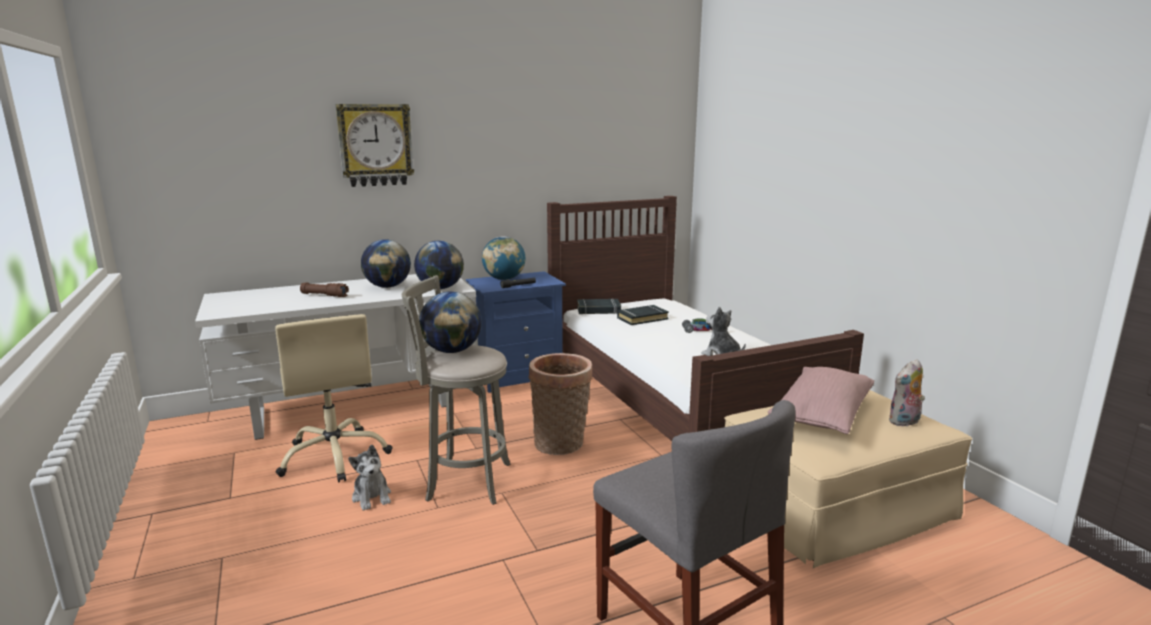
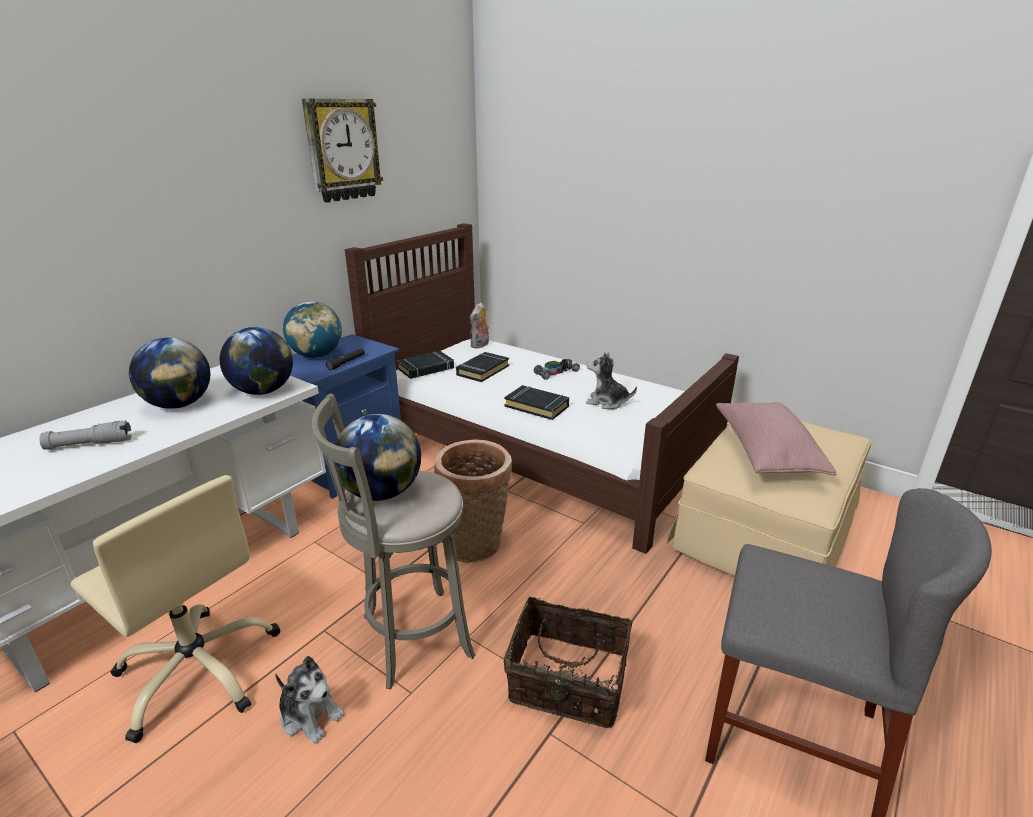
camera: 30 degrees left, 10 degrees up
(324, 295) = (89, 444): brown flashlight -> grey flashlight
(375, 145) = (97, 192): wall clock -> wall clock (342, 150)
(542, 540) = (567, 685): none -> basket
(656, 347) = (537, 406): none -> black book
(904, 422) = (825, 440): plush toy -> plush toy (480, 345)

